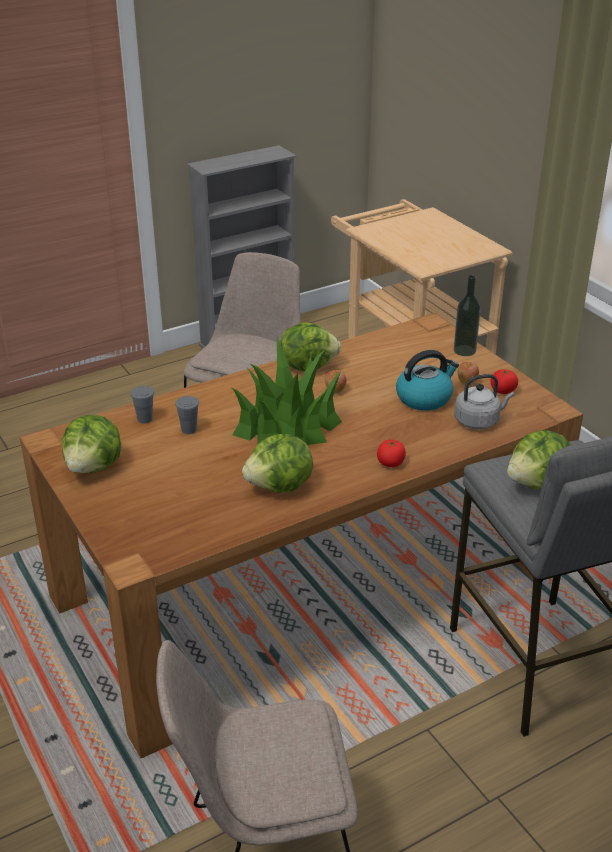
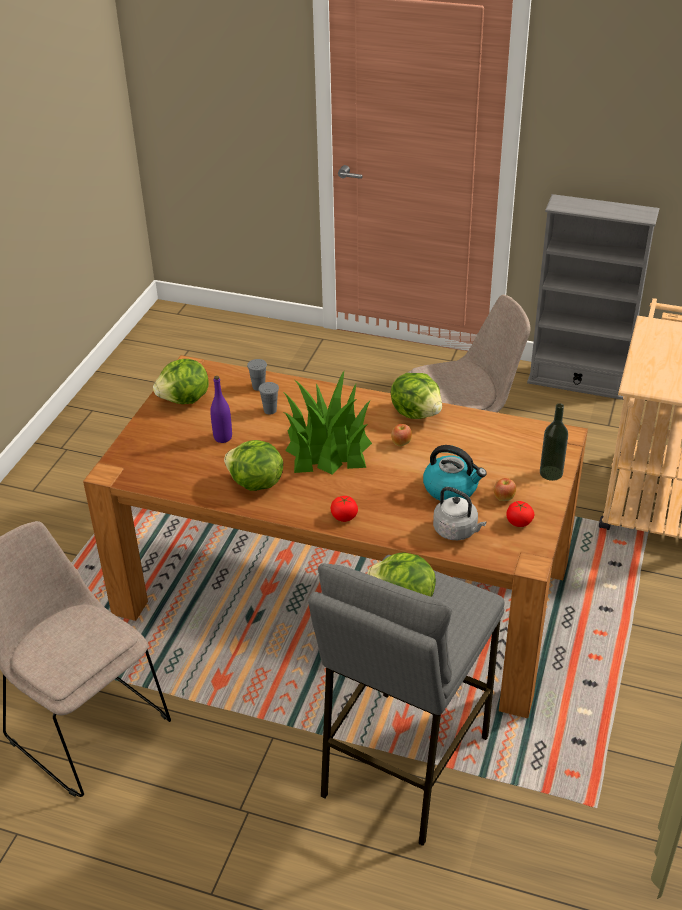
camera: 50 degrees right, 5 degrees up
(186, 473) = (223, 437): none -> purple bottle

